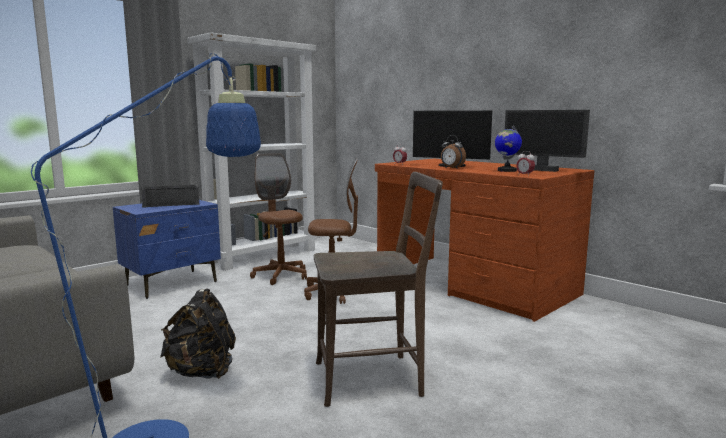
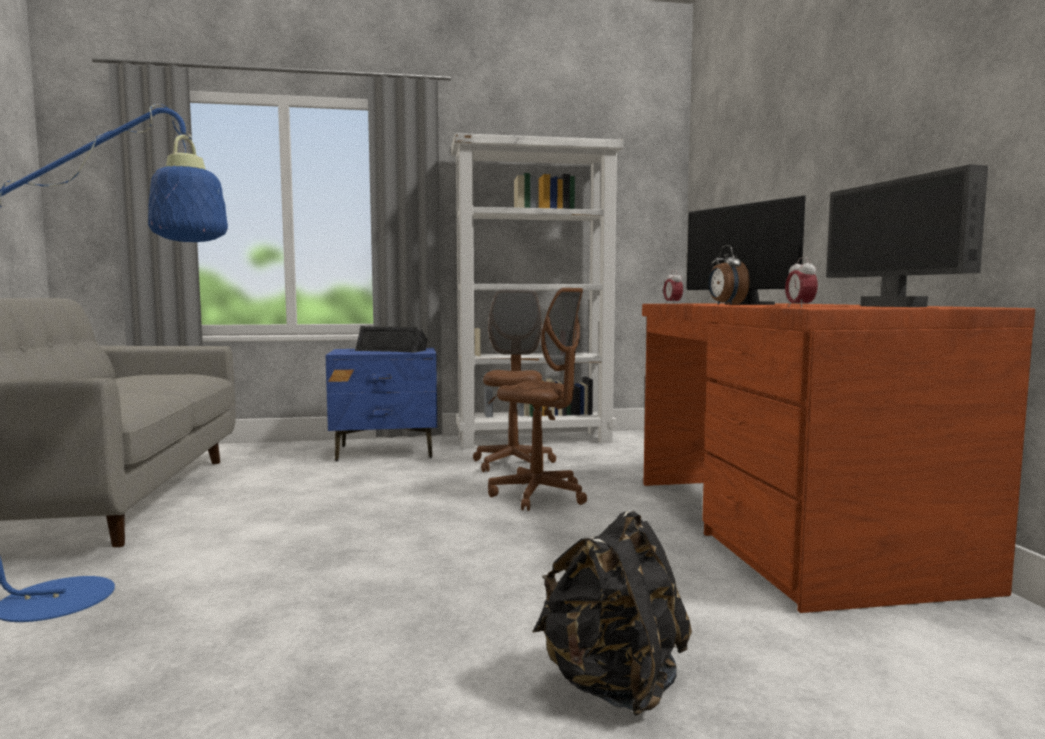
camera: 35 degrees right, 5 degrees down
(202, 372) = (234, 545): black backpack -> black backpack (612, 685)
(374, 378) = (382, 613): brown chair -> none
(506, 170) = (809, 306): globe -> none

